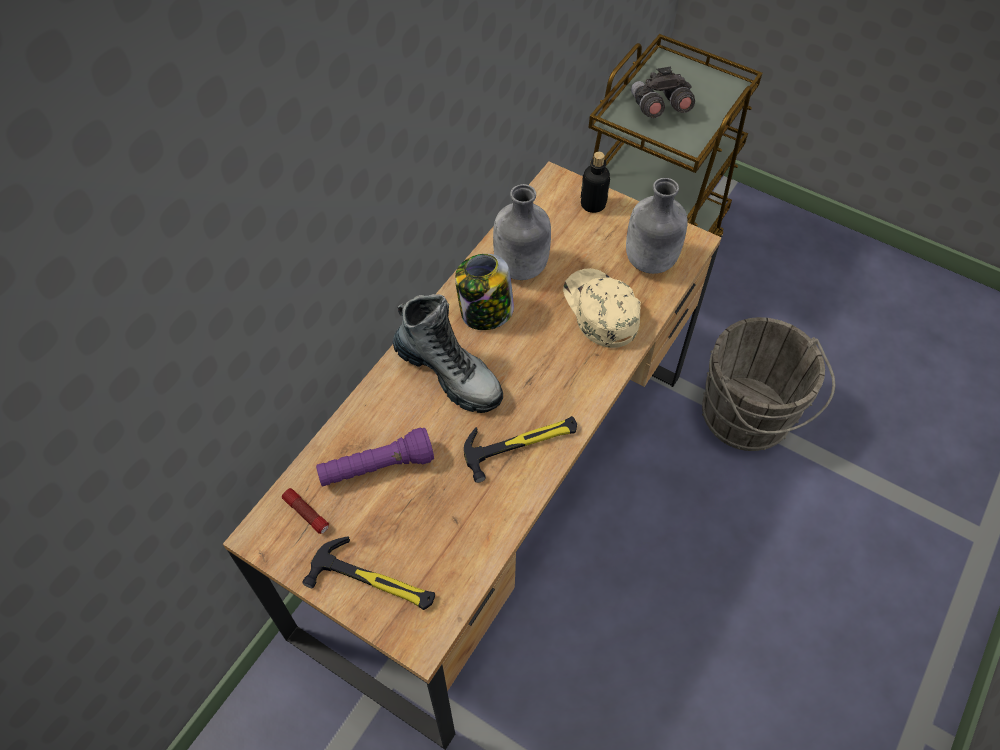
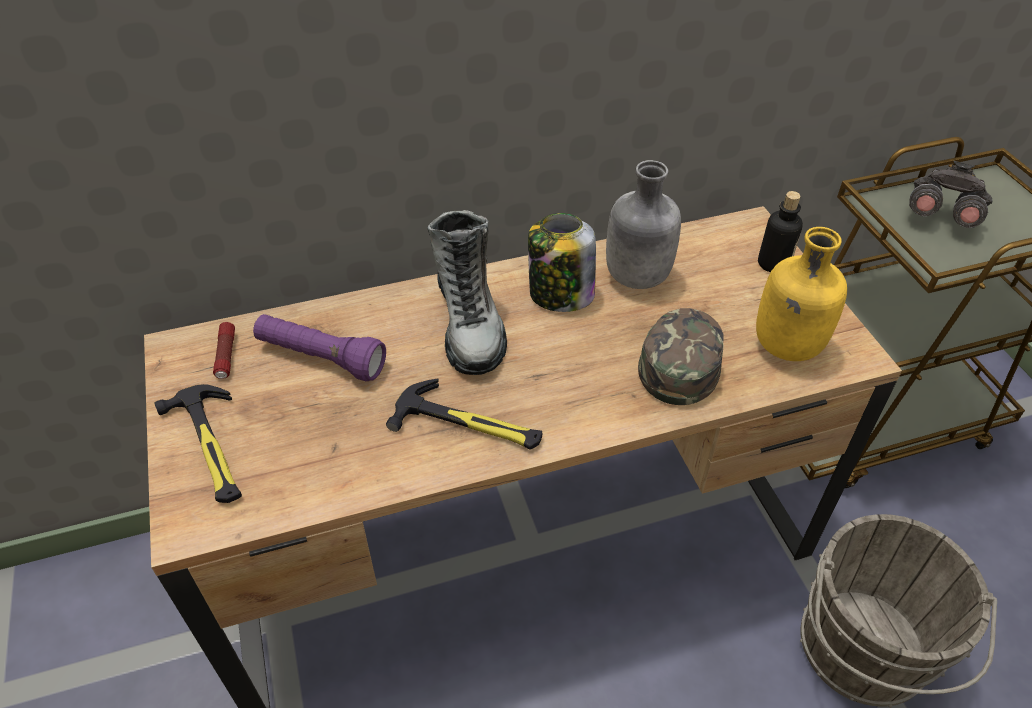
camera: 40 degrees right, 10 degrees down
(599, 310) = (680, 357): beige cap -> green cap
(650, 261) = (786, 346): grey bottle -> yellow bottle

